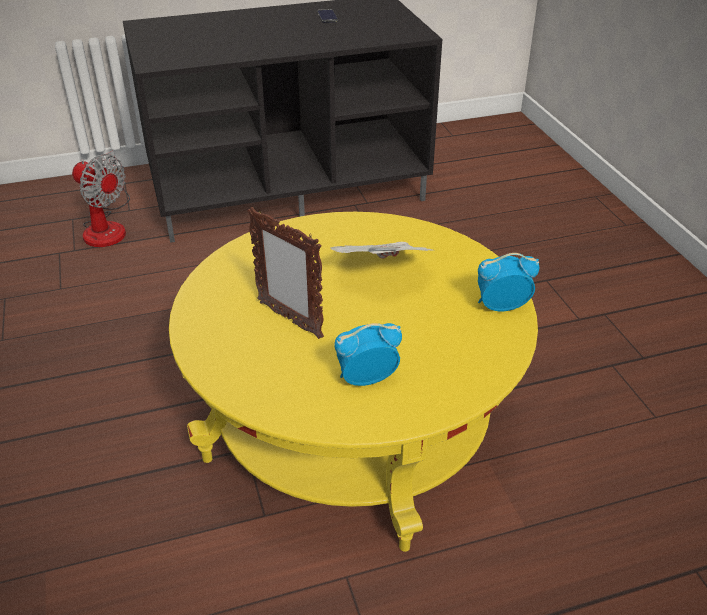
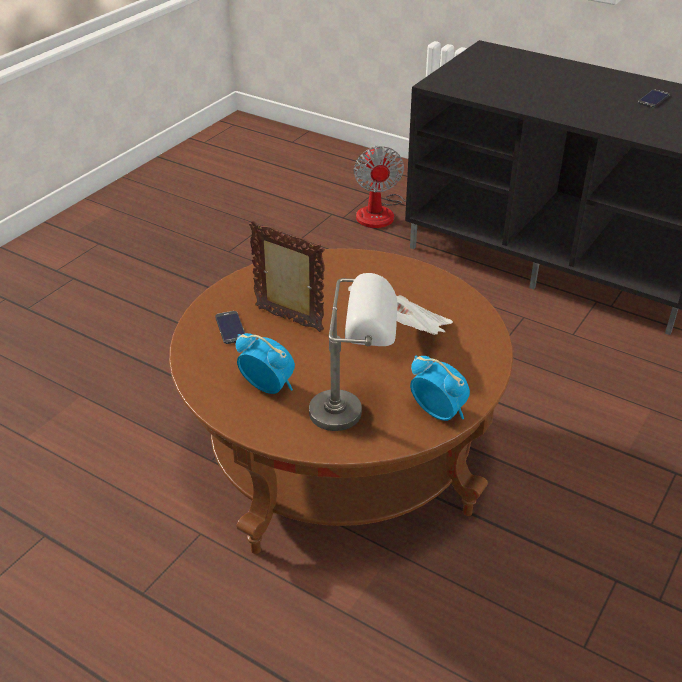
camera: 50 degrees right, 0 degrees up
(252, 358) = (230, 328): none -> phone
(289, 320) = (289, 320): picture frame -> picture frame turned 120 degrees clockwise
(353, 425) = (340, 454): yellow coffee table -> brown coffee table
(454, 348) = (354, 412): none -> grey table lamp

